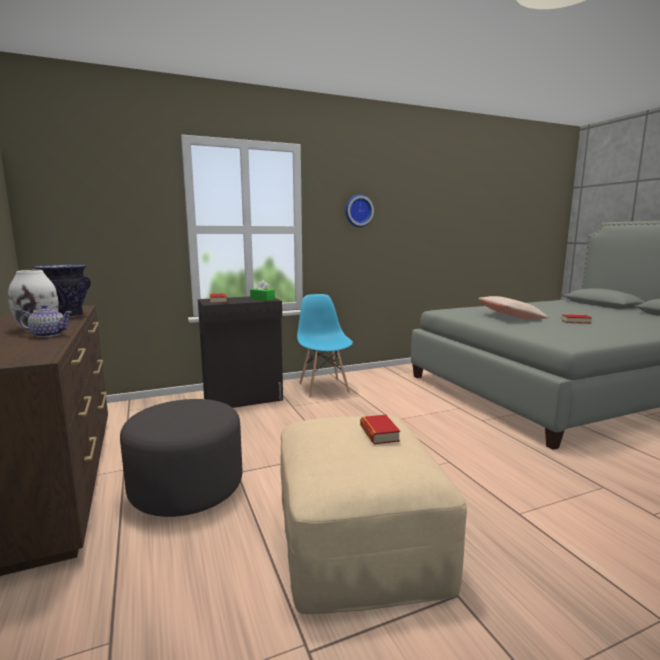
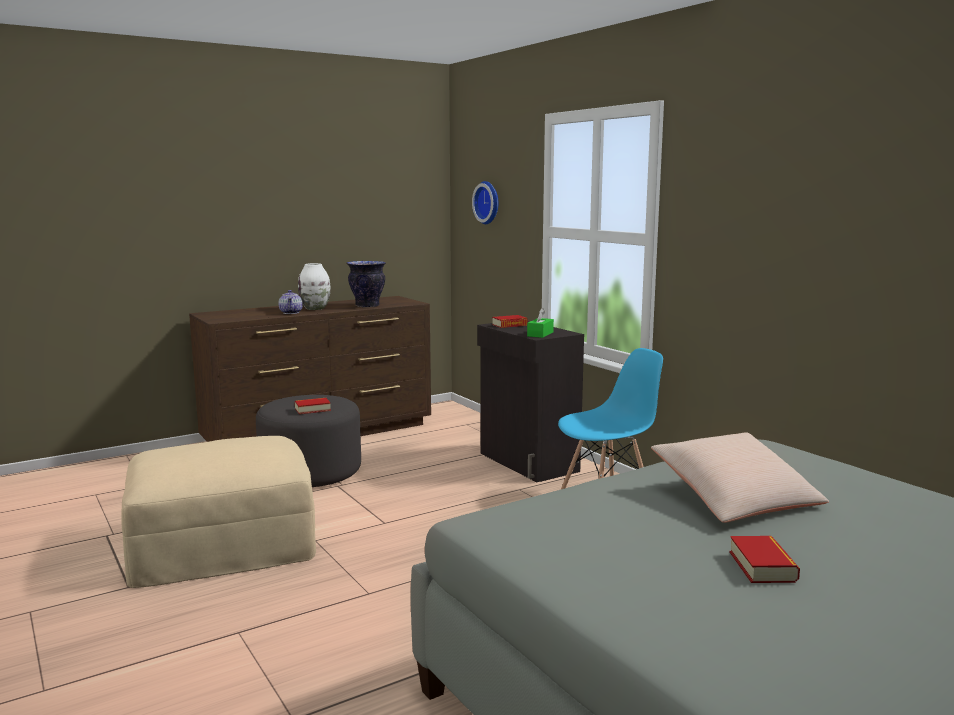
camera: 80 degrees right, 0 degrees up
(358, 211) = (743, 210): wall clock -> wall clock (488, 202)
(379, 433) = (226, 455): book -> book (312, 409)

